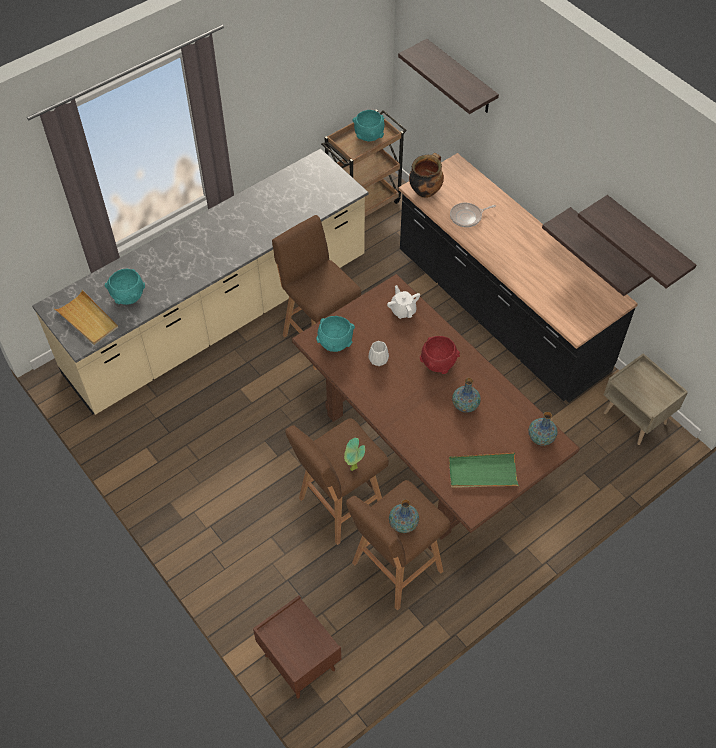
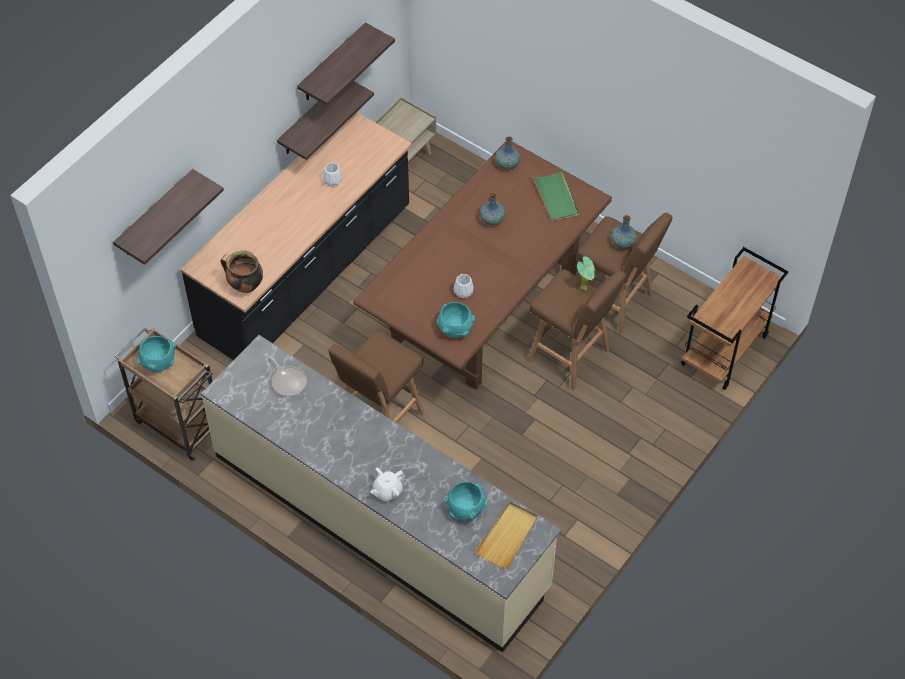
camera: 105 degrees left, 0 degrees up
(299, 662) = (724, 351): brown nightstand -> brown cart
(403, 310) = (398, 285): white teapot -> white teapot (387, 491)
(438, 363) = (453, 247): red bowl -> none
(467, 217) = (273, 245): frying pan -> frying pan (288, 382)
(538, 272) = (332, 180): none -> white vase

